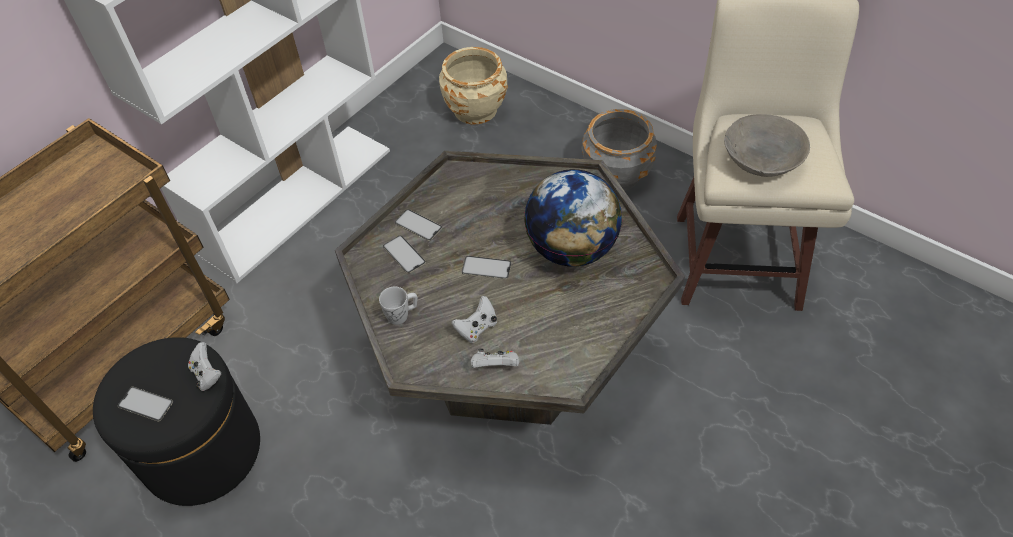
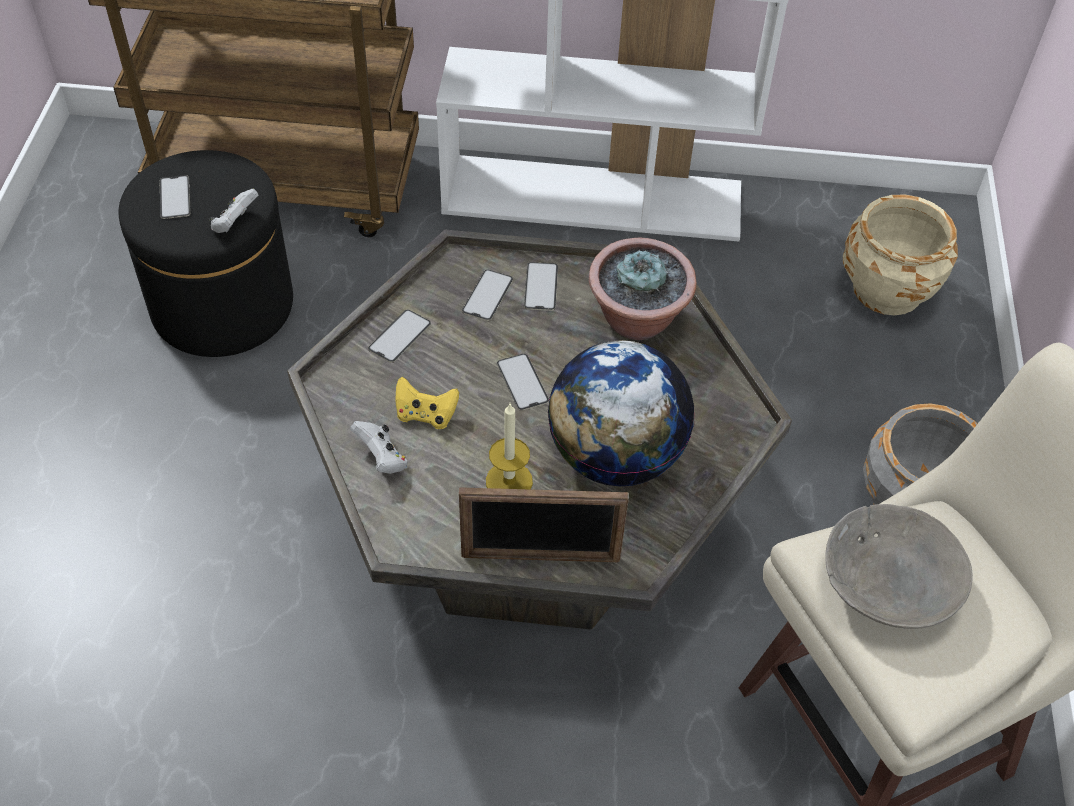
camera: 55 degrees right, 0 degrees up
(402, 315) = (399, 336): white mug -> phone
(477, 328) = (426, 415): white game controller -> yellow game controller
(480, 193) = (637, 321): none -> potted plant
(556, 307) = (509, 481): none -> candle
(621, 316) = (540, 557): none -> picture frame

